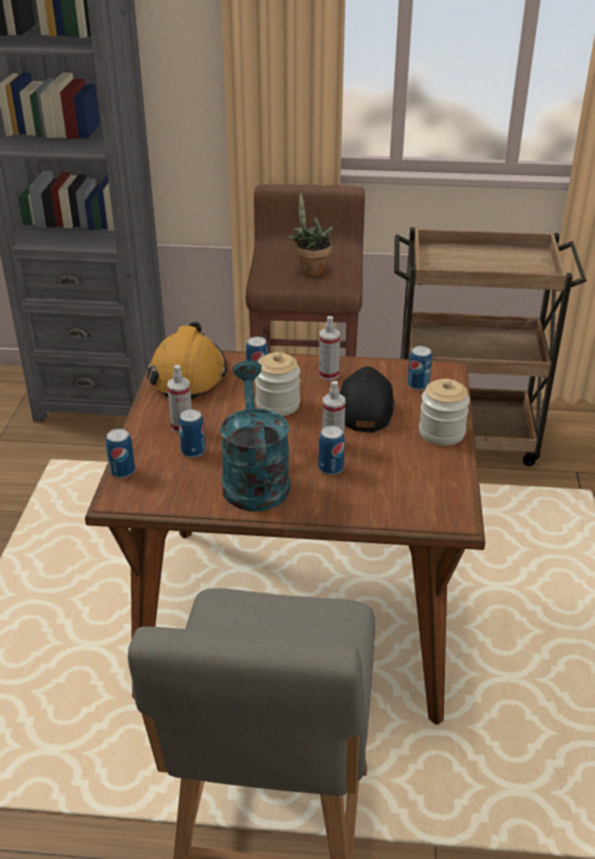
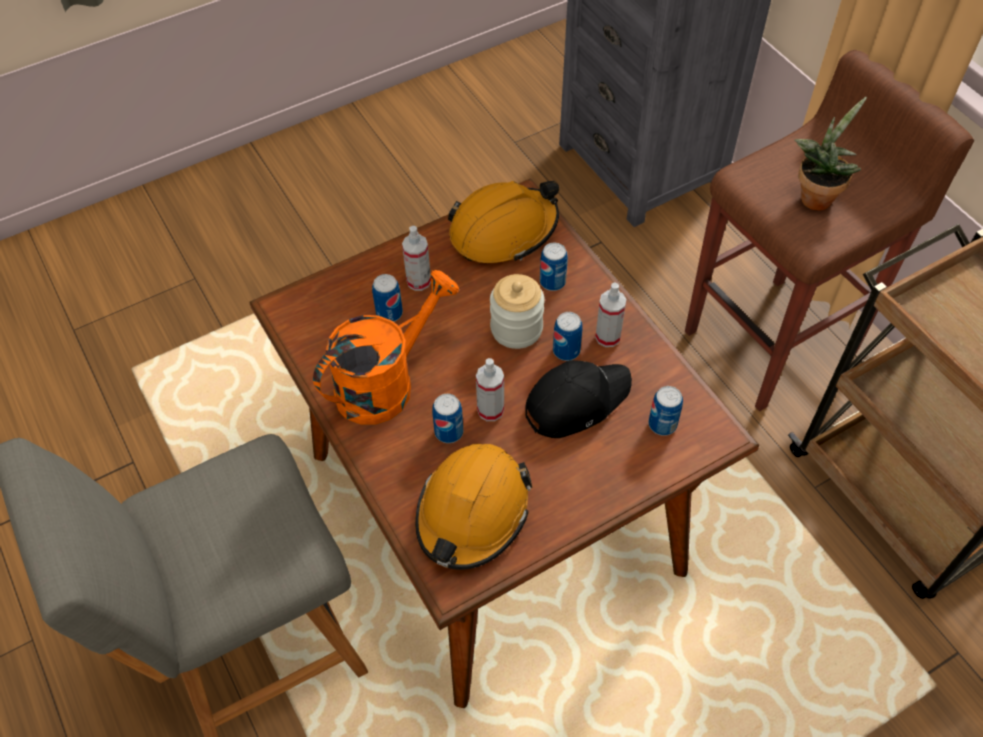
camera: 55 degrees right, 20 degrees up
(122, 471) = (321, 285): can -> can (566, 351)
(254, 478) = (385, 382): turquoise watering can -> orange watering can
(409, 486) = (472, 513): none -> orange hard hat
(441, 433) = (589, 493): jar -> none

